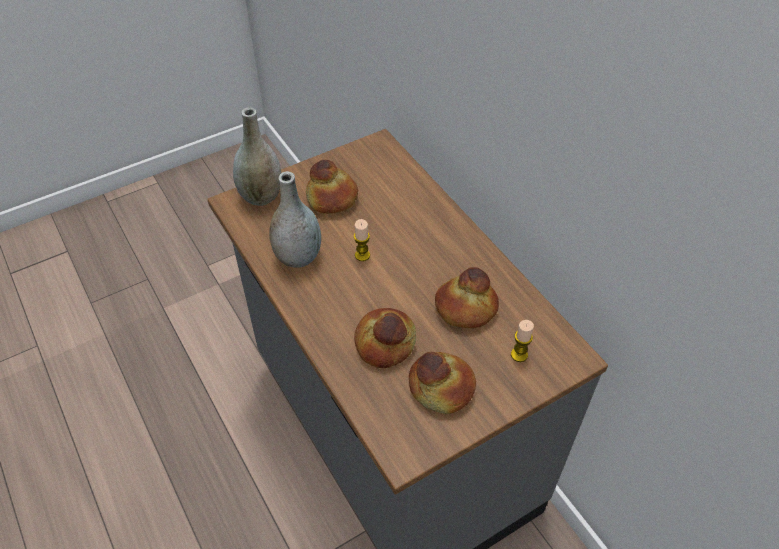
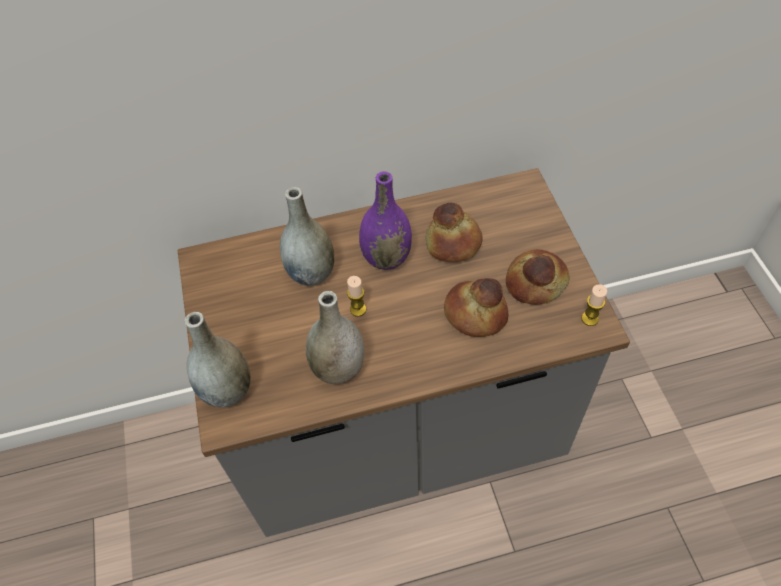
camera: 70 degrees left, 5 degrees up
(331, 198) = (264, 321): bread -> none
(390, 214) = (311, 273): none -> grey vase
(427, 262) = (386, 258): none -> purple vase
(519, 354) = (514, 220): candle -> candle (590, 319)

